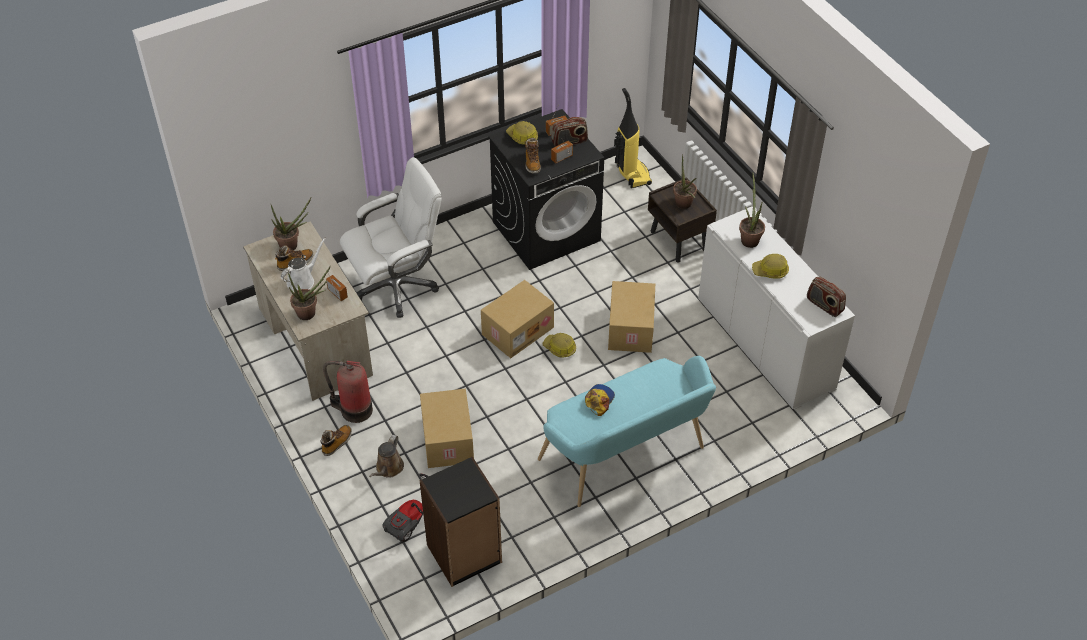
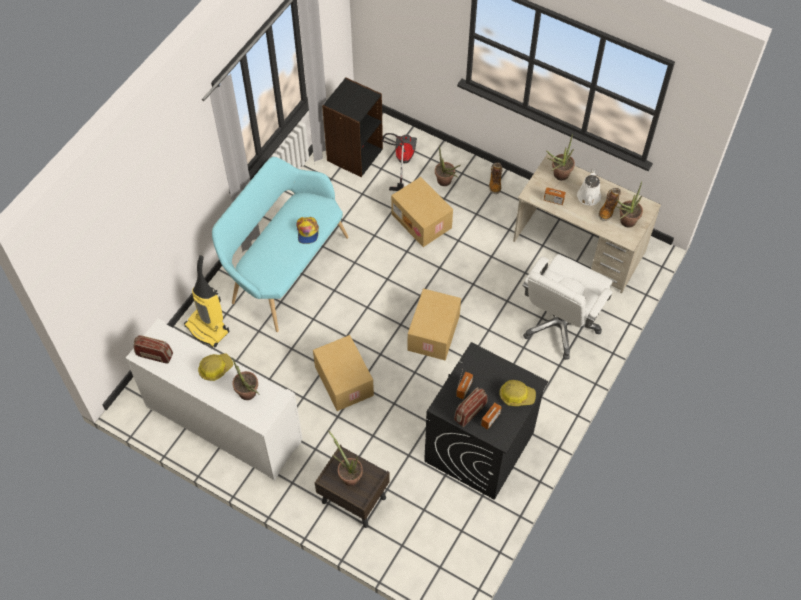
camera: 150 degrees right, 10 degrees up
(354, 409) = (504, 211): fire extinguisher -> none
(388, 468) = (446, 183): brown watering can -> potted plant
(532, 163) = (485, 369): boot -> none
(559, 348) = (390, 334): hard hat -> none
(631, 174) = (445, 564): vacuum cleaner -> vacuum cleaner (208, 328)

